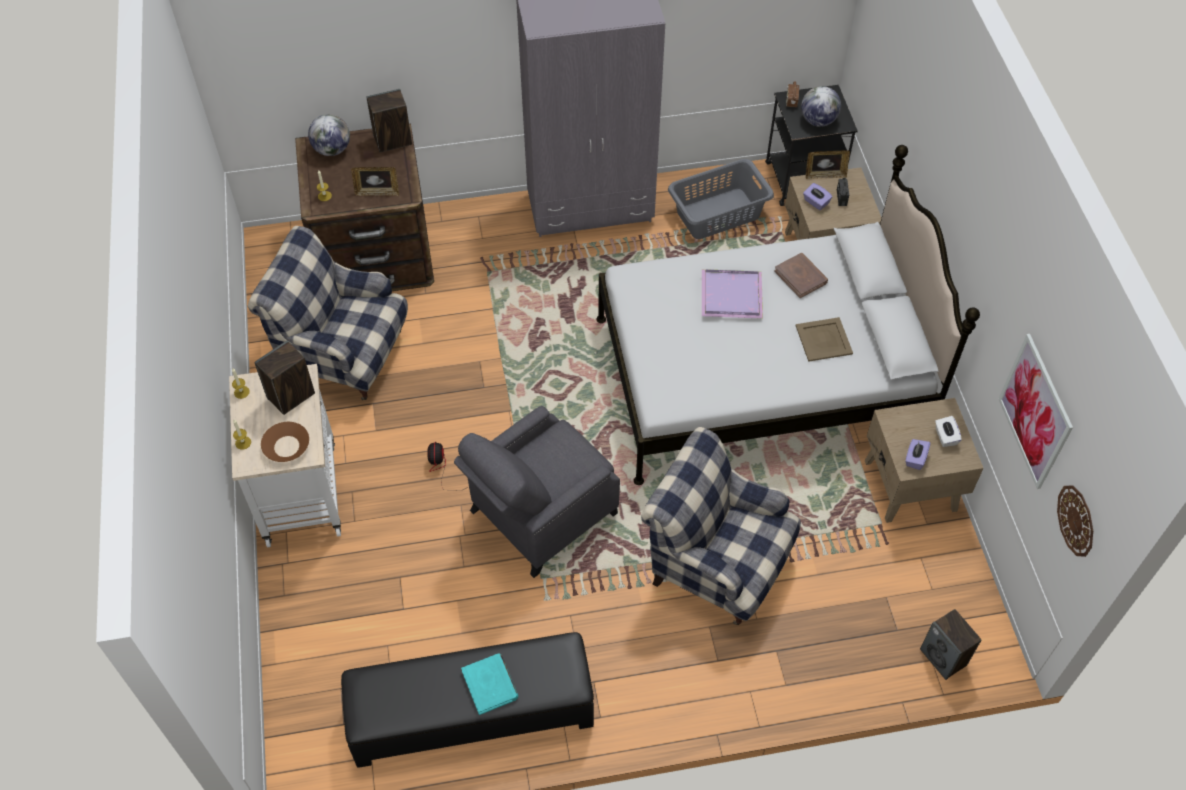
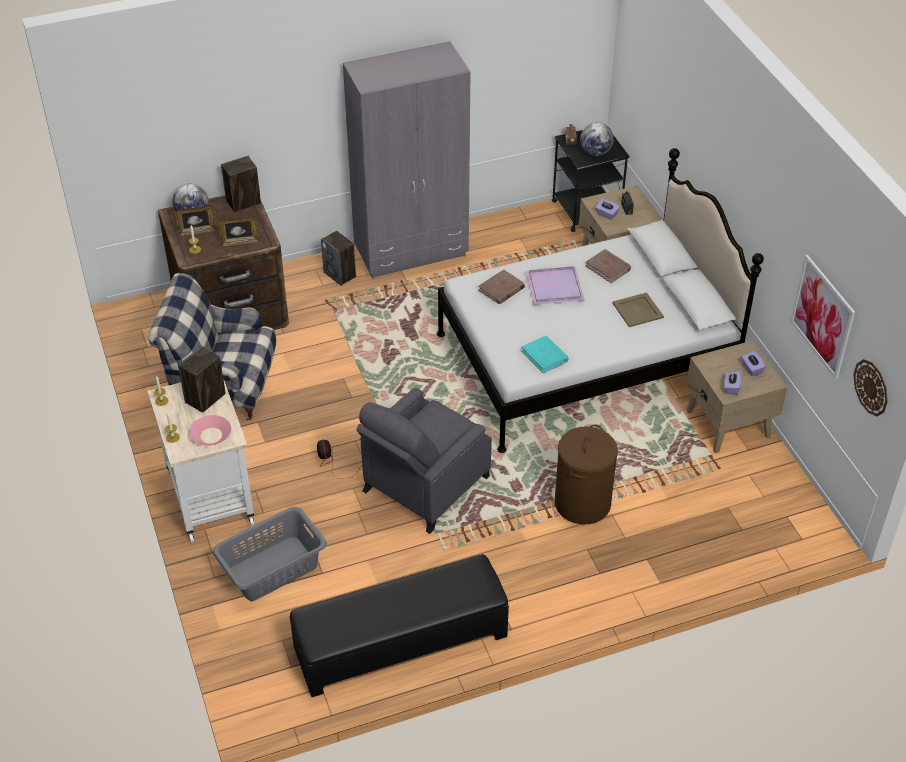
camera: 10 degrees left, 10 degrees down
(286, 446) = (211, 435): brown bowl -> pink bowl
(490, 685) = (419, 601): turquoise book -> turquoise book (545, 356)
(668, 289) = (501, 289): none -> brown book
(716, 565) = (582, 503): armchair -> brown laundry basket
(717, 213) = (520, 244): grey laundry basket -> grey laundry basket (272, 568)
(825, 175) = (609, 194): picture frame -> picture frame (197, 231)
(943, 657) = (784, 544): speaker -> speaker (340, 274)
(945, 437) = (751, 369): white tissue box -> purple tissue box

